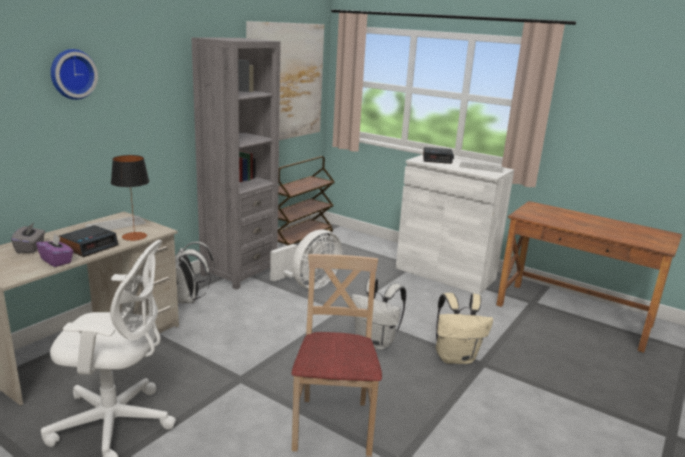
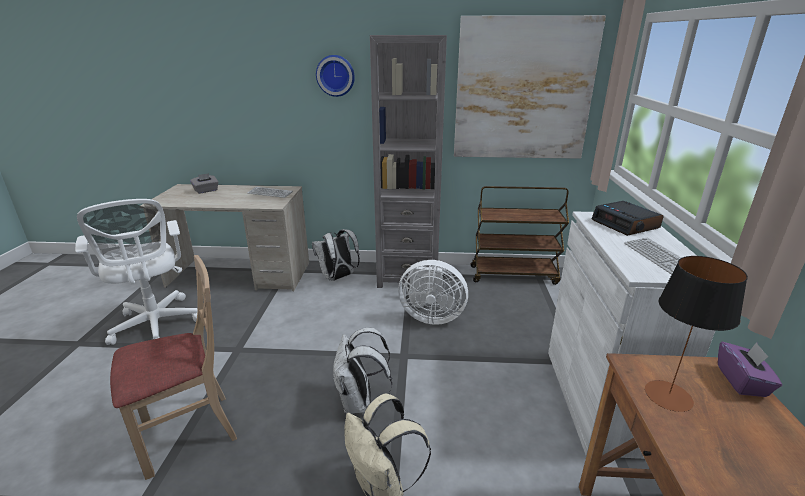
camera: 60 degrees right, 5 degrees up
(56, 261) = (190, 202): purple tissue box -> purple tissue box (742, 381)
(72, 74) = (259, 67): wall clock -> wall clock (335, 75)
(89, 246) = (222, 200): alarm clock -> none
(134, 236) = (254, 203): table lamp -> table lamp (668, 395)

